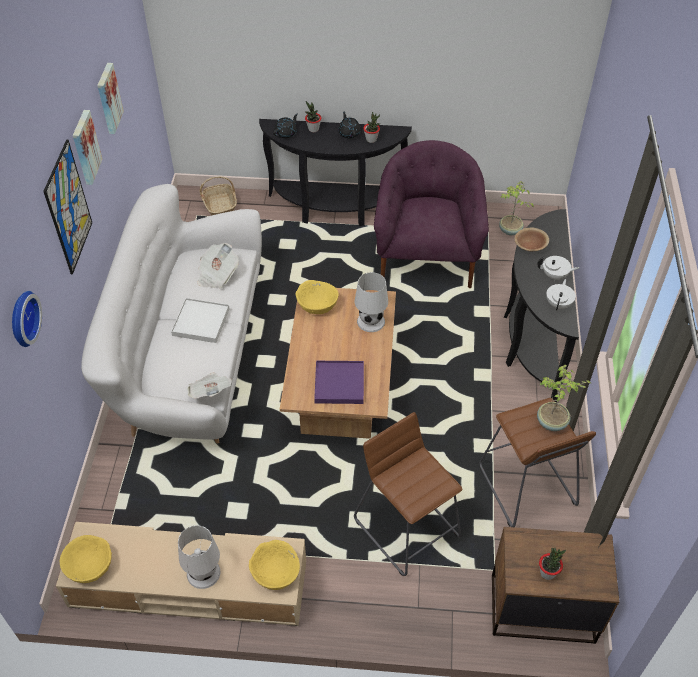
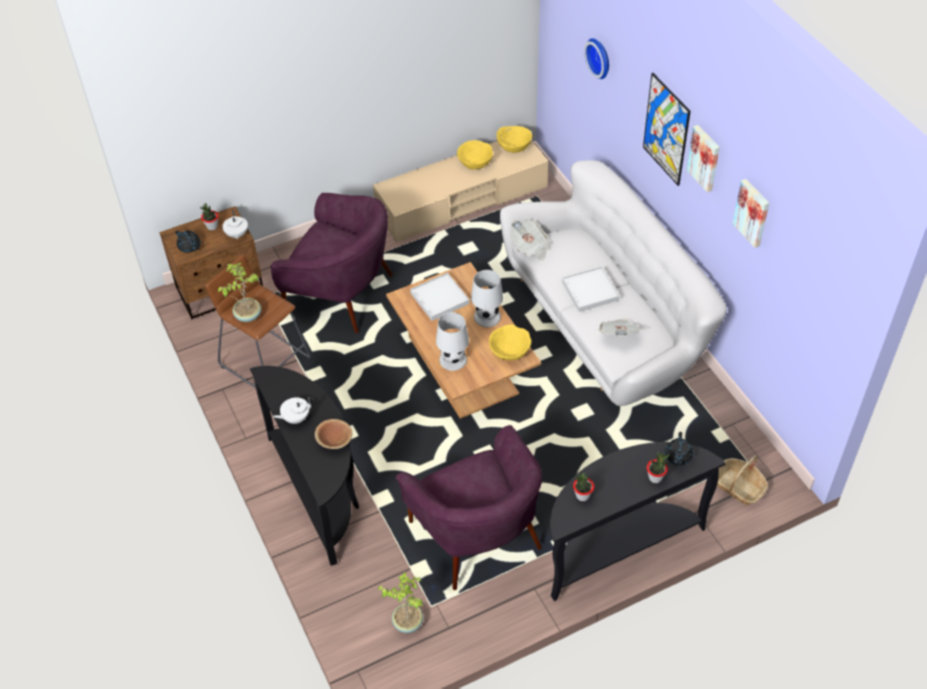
camera: 150 degrees right, 0 degrees up
(204, 572) = (442, 173): white table lamp -> white table lamp (487, 317)
(276, 572) = (398, 192): yellow bowl -> yellow bowl (475, 163)
(339, 384) = (439, 298): purple tray -> white tray
(349, 133) = (613, 492): black teapot -> black teapot (190, 247)
(407, 527) = (341, 293): brown stool -> purple armchair
(558, 304) = (280, 390): white teapot -> white teapot (236, 235)

